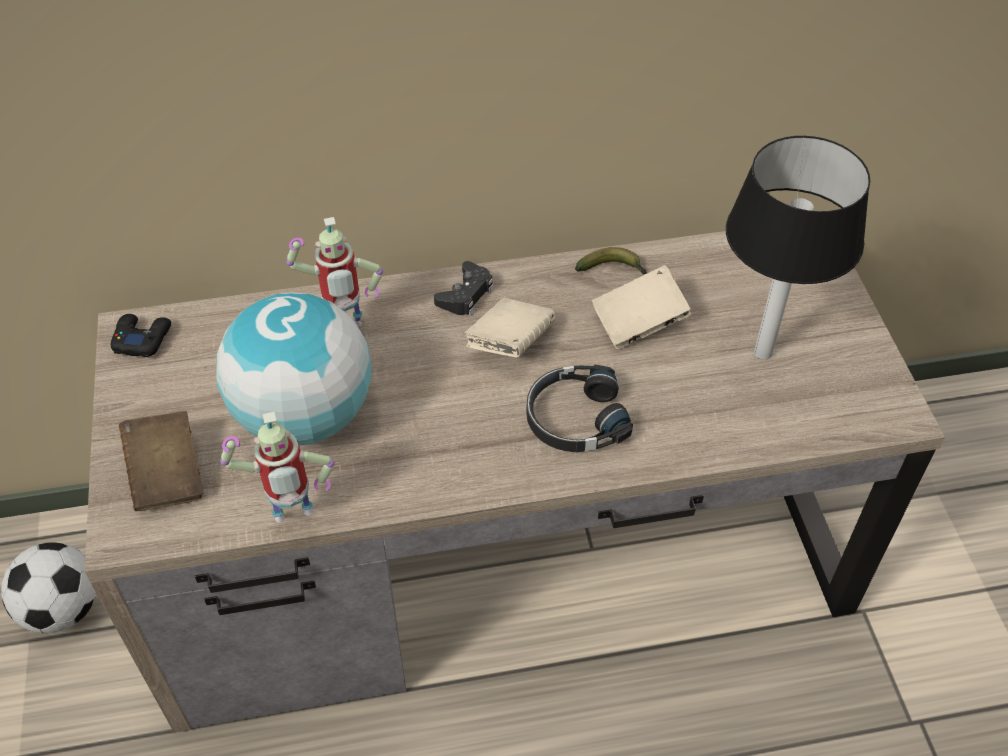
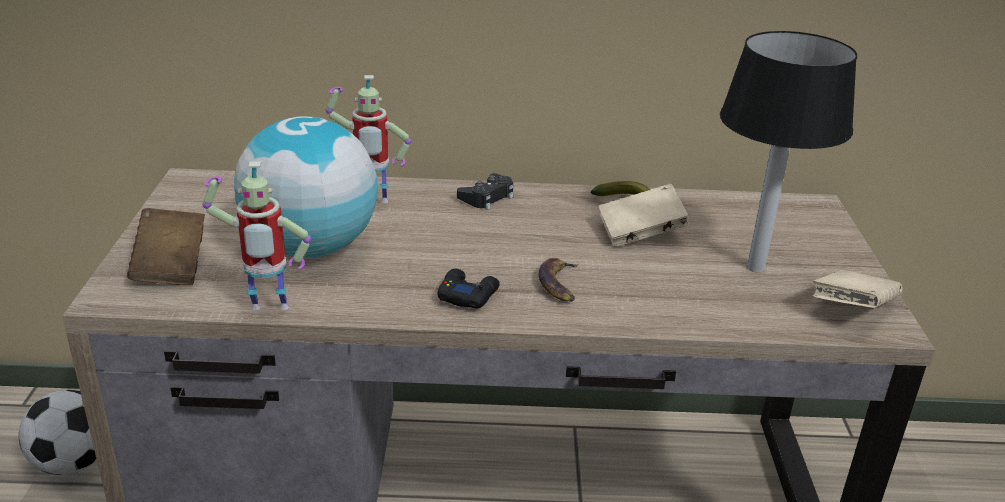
camera: 10 degrees right, 20 degrees down
(142, 339) = (197, 186): black game controller -> black game controller (467, 295)
(510, 343) = (516, 230): beige book -> beige book (851, 309)
(574, 418) = (559, 284): black headphones -> banana

